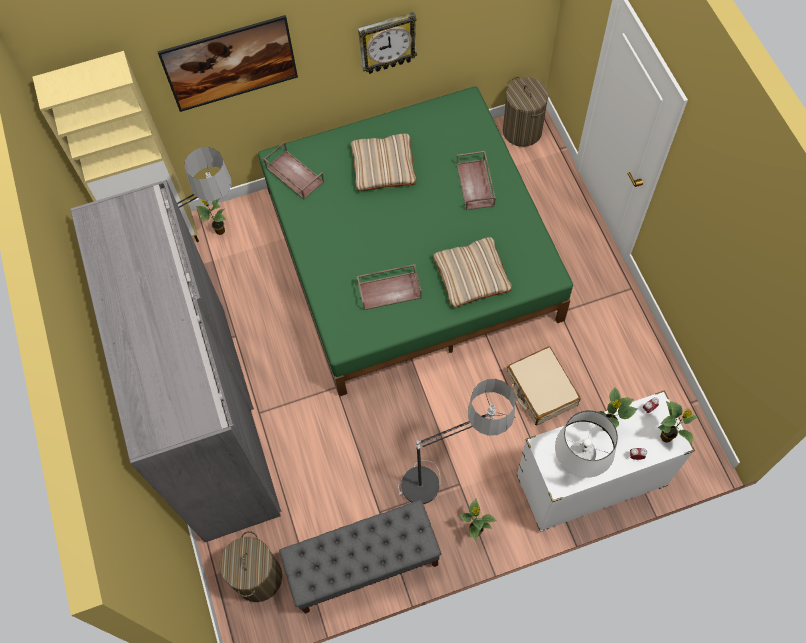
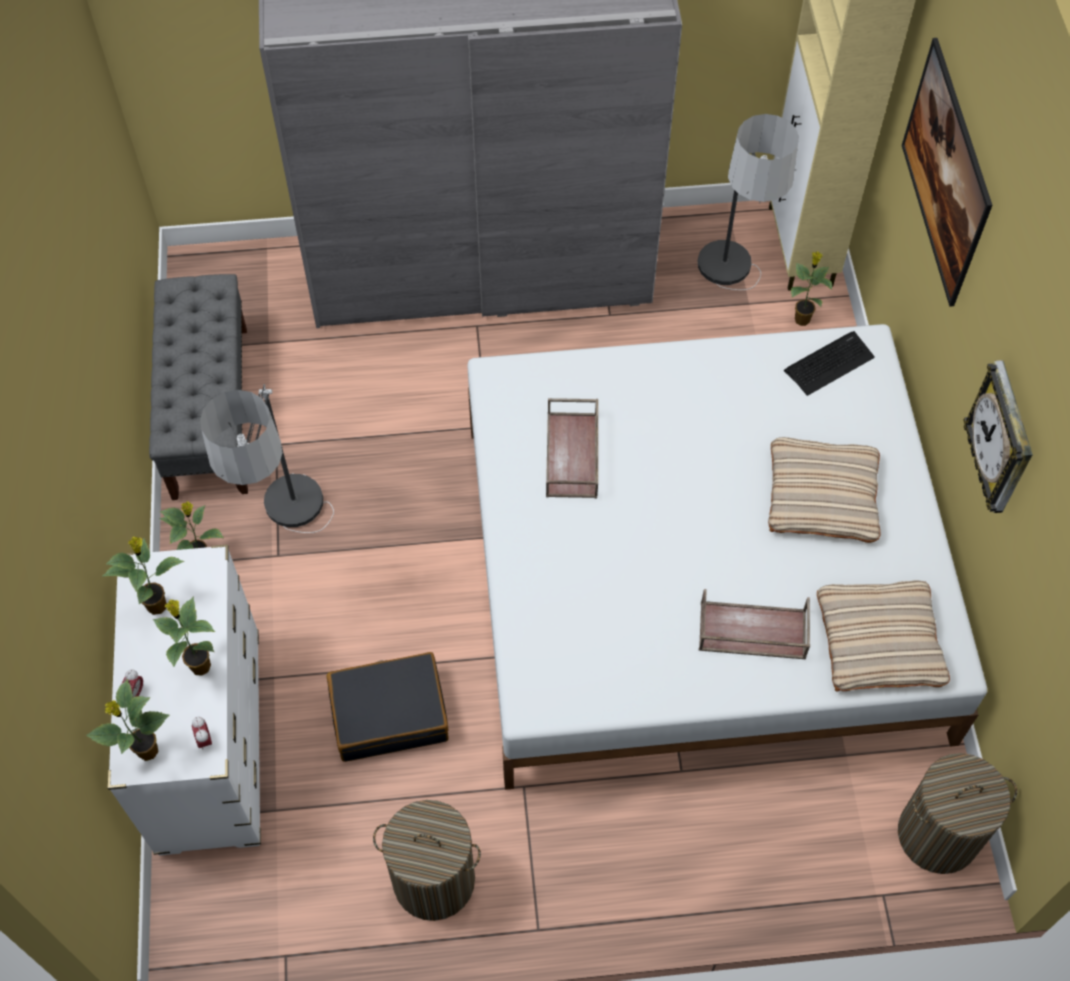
camera: 100 degrees right, 5 degrees down
(258, 577) = (243, 292): laundry basket -> laundry basket (433, 880)
(294, 174) = (829, 363): brown tray -> keyboard
(411, 253) = (699, 578): green bed -> white bed
(472, 275) = (568, 580): beige pillow -> beige pillow (879, 640)
(541, 390) = (389, 713): beige suitcase -> black suitcase
(577, 464) = (157, 604): white table lamp -> potted plant

